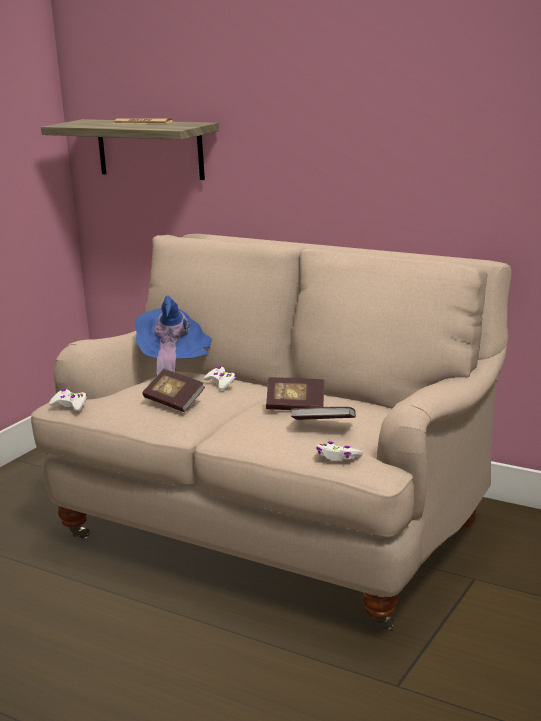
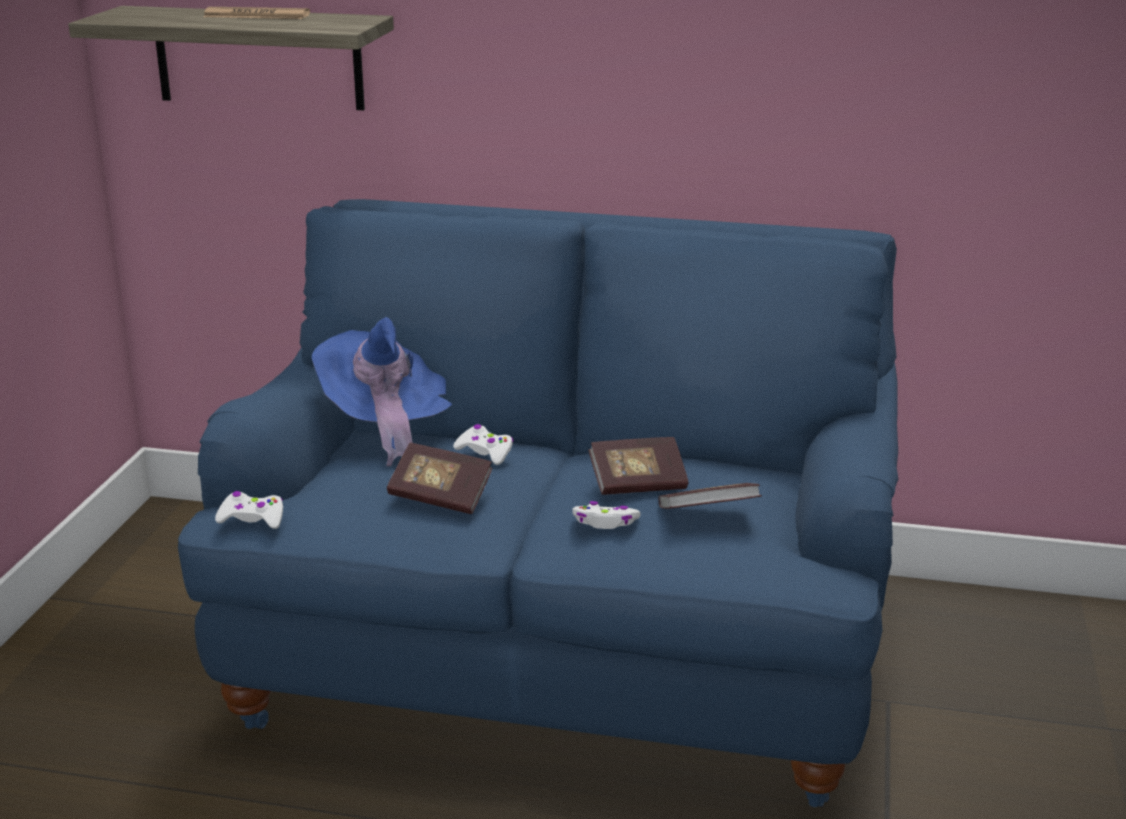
camera: 20 degrees left, 5 degrees up
(279, 526) = (564, 658): beige sofa -> blue sofa
(337, 457) = (765, 566): white game controller -> white game controller (605, 523)

